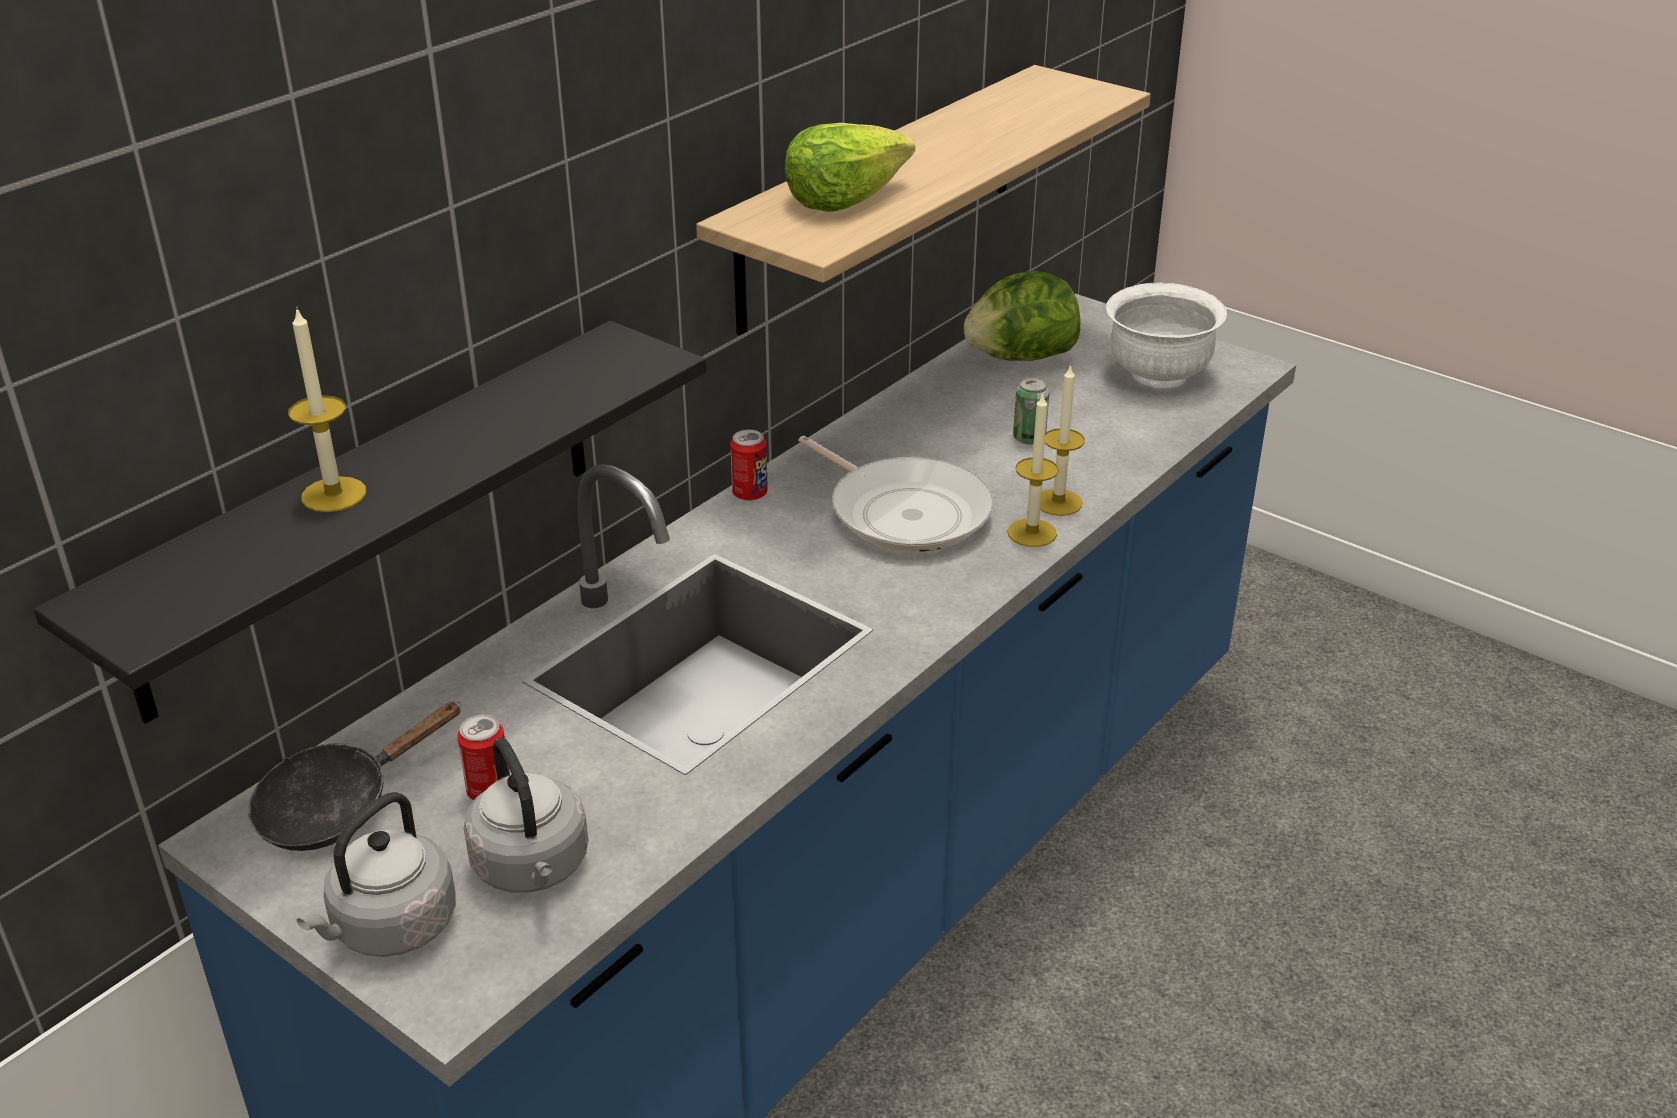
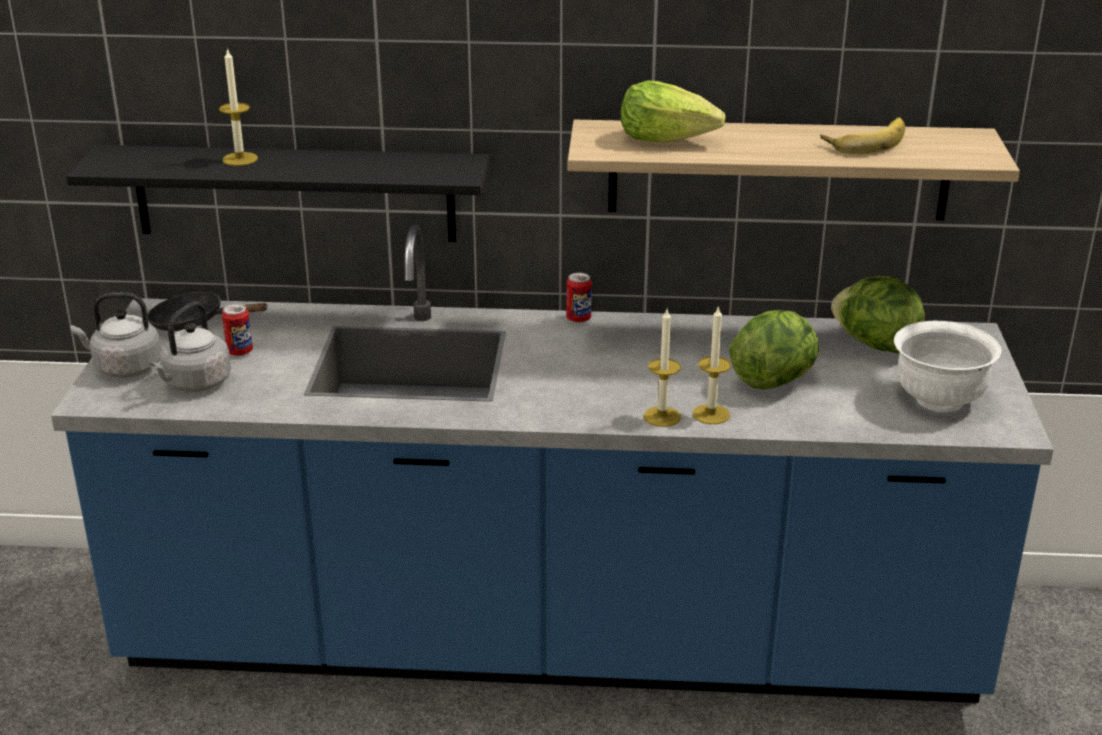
camera: 55 degrees right, 5 degrees down
(904, 511) = (626, 369): frying pan -> none
(990, 120) = (865, 141): none -> banana
(1029, 438) = (774, 380): can -> lettuce

